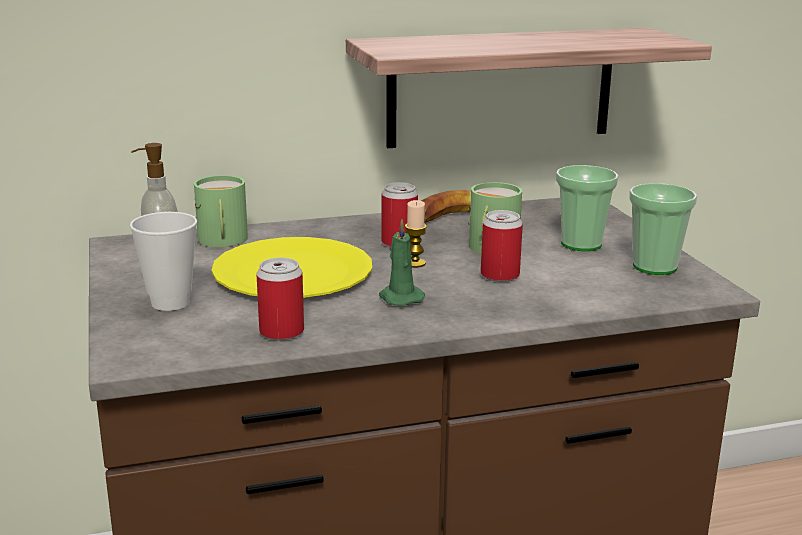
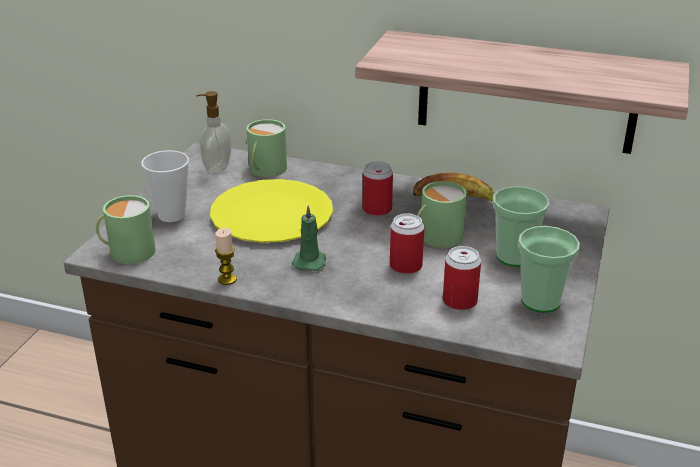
camera: 35 degrees right, 10 degrees up
(167, 348) = (127, 251): none -> green mug
(281, 332) = (202, 263): can -> can (459, 301)
(415, 263) = (361, 233): candle -> candle (227, 279)

